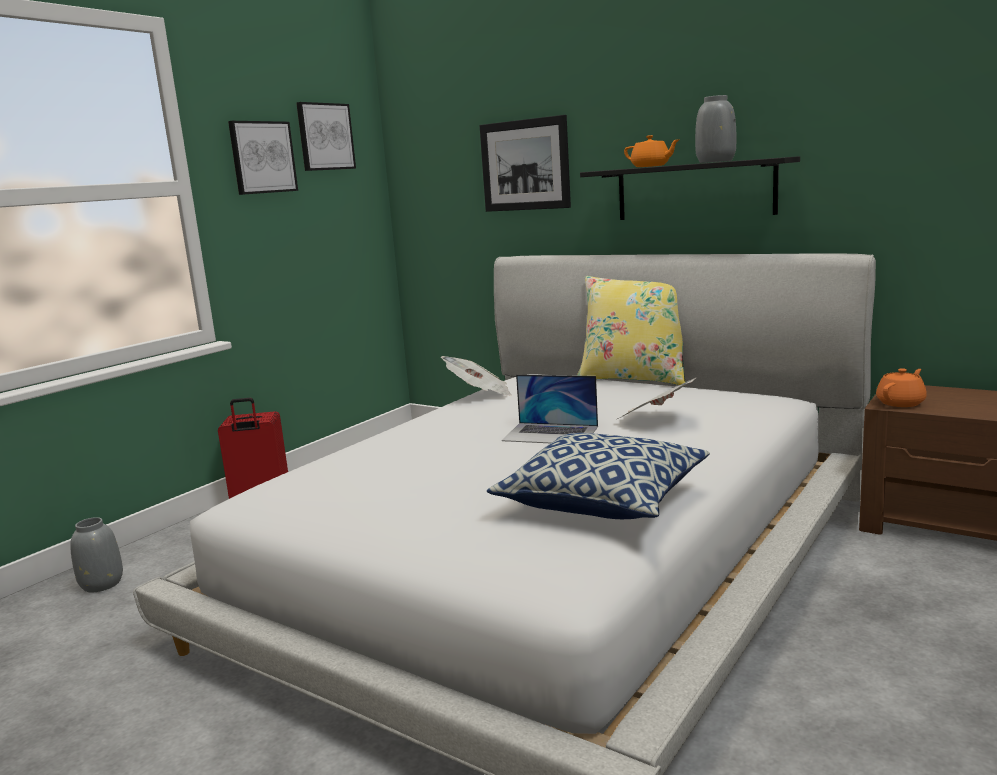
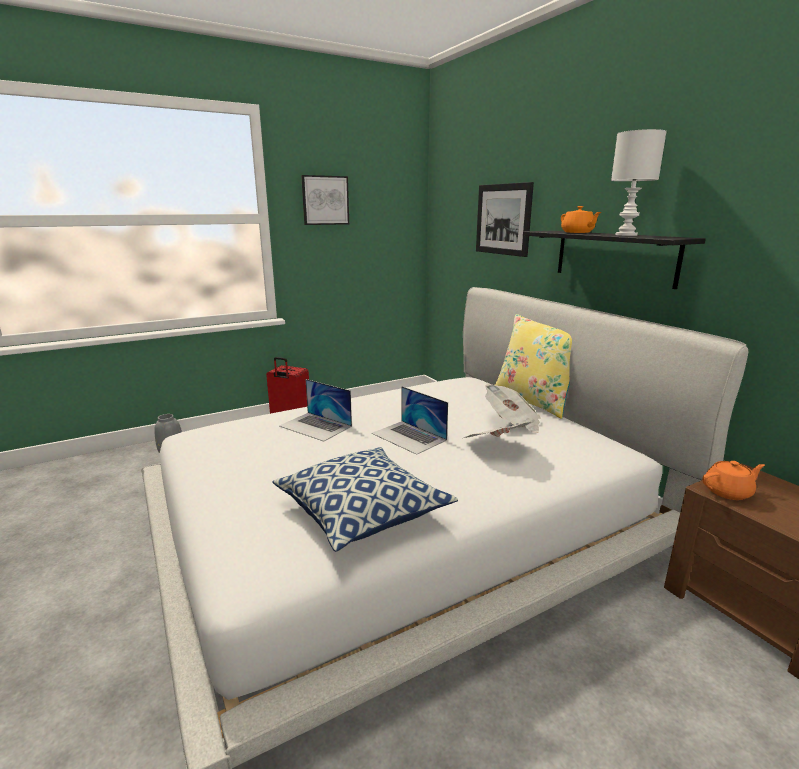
camera: 25 degrees right, 5 degrees up
(325, 137) = (377, 187): picture -> none
(418, 451) = (315, 426): none -> laptop
(479, 394) = (412, 388): newspaper -> newspaper (512, 422)
(715, 161) = (625, 235): grey vase -> white table lamp

